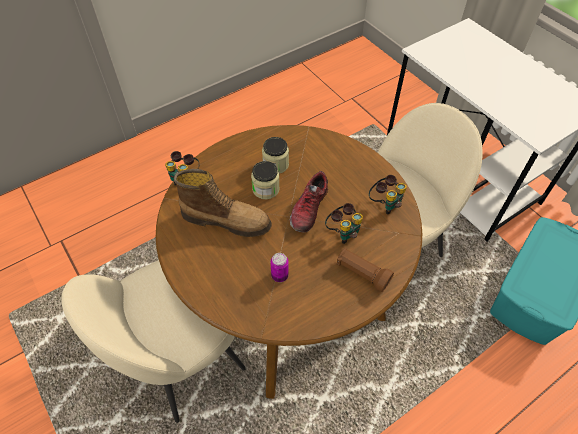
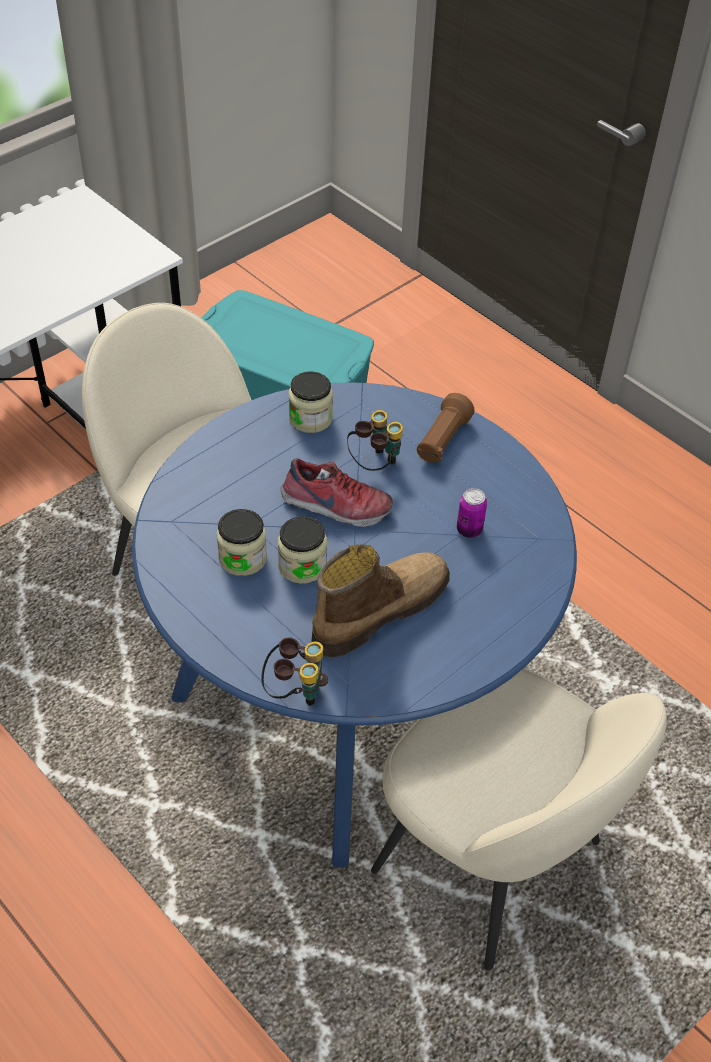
camera: 100 degrees left, 5 degrees down
(227, 220) = (378, 610): boot -> boot turned 45 degrees clockwise
(288, 302) = (347, 705): brown dining table -> blue dining table
(384, 204) = (310, 418): binoculars -> jar

